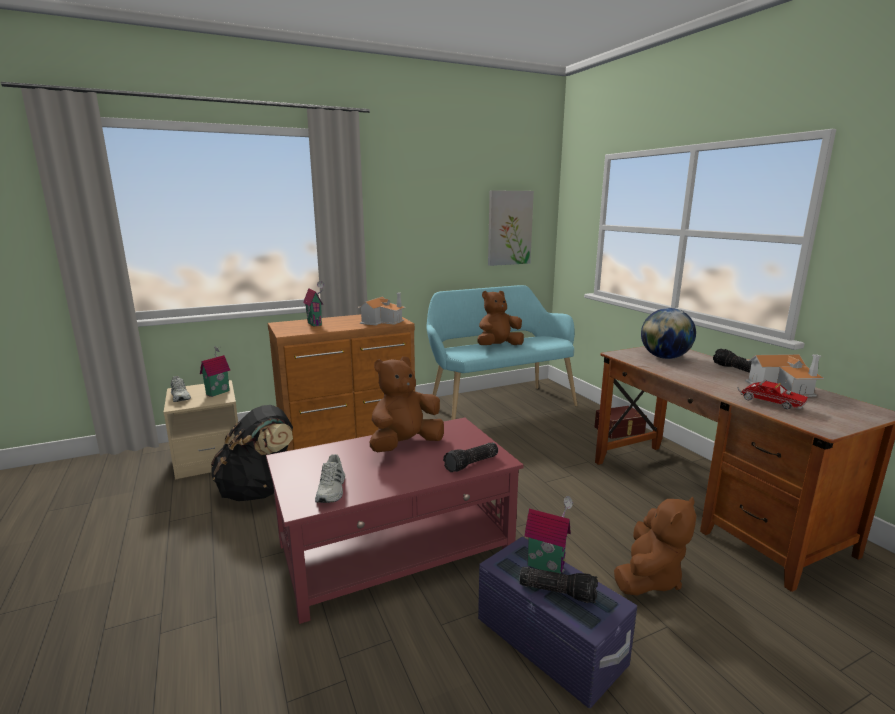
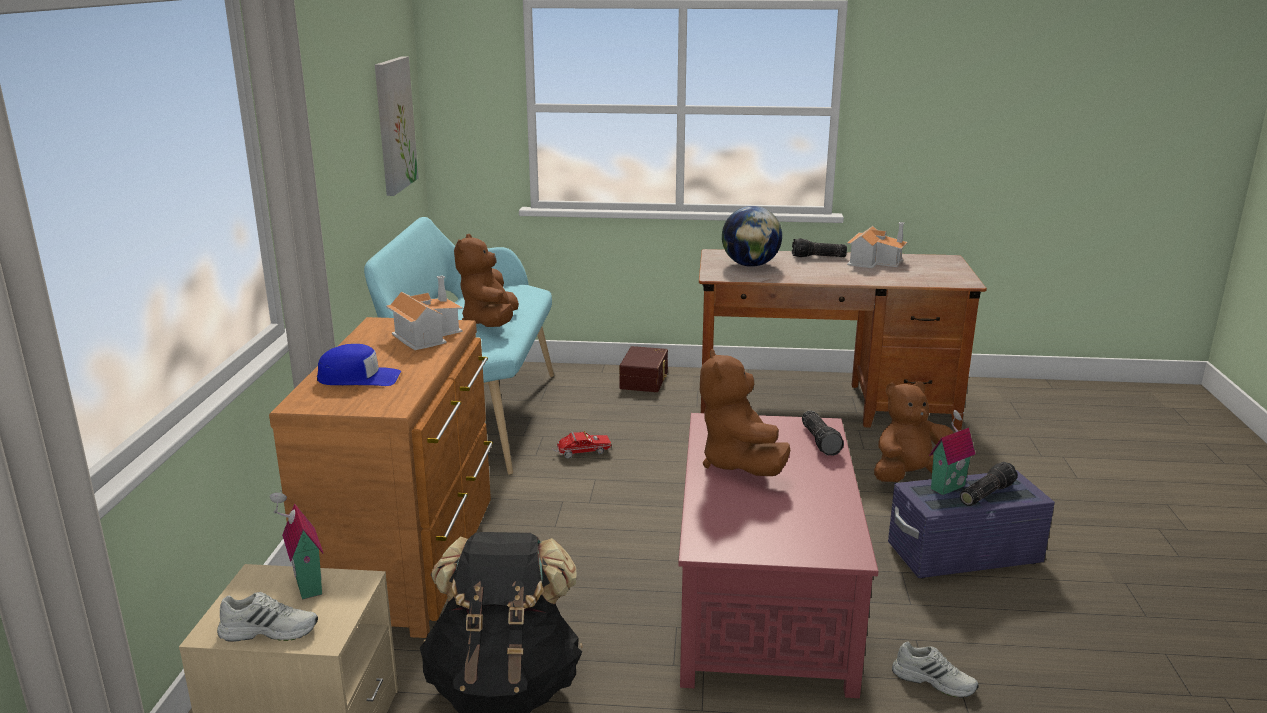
camera: 60 degrees left, 5 degrees up
(316, 324) = (359, 378): toy house -> blue cap
(332, 490) = (822, 529): white shoe -> white shoe (934, 680)
(649, 578) = (909, 477): brown plush toy -> brown plush toy turned 90 degrees counterclockwise
(768, 403) = (904, 277): toy truck -> toy truck (581, 453)

